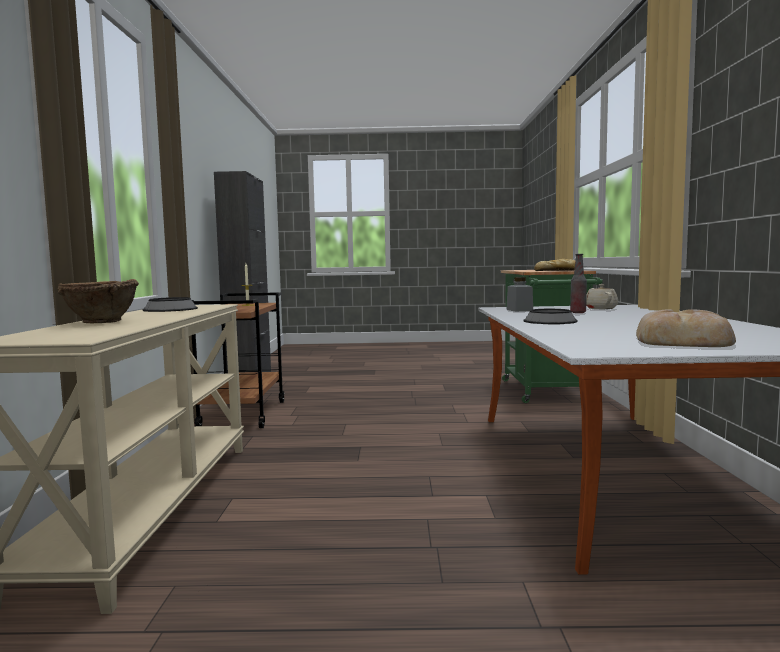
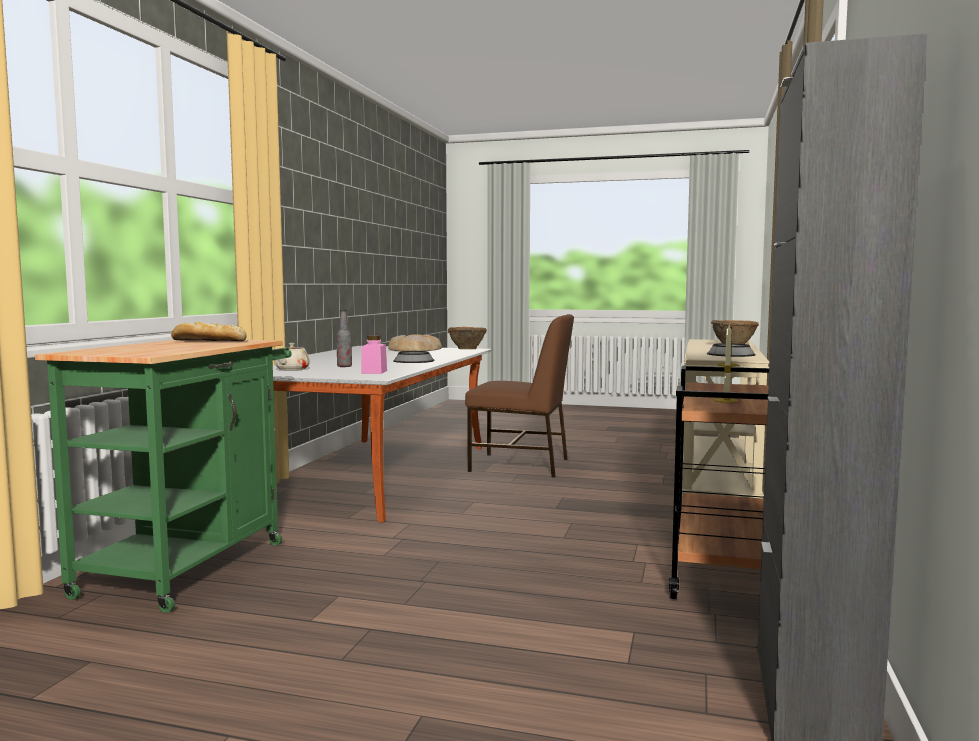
camera: 165 degrees left, 0 degrees up
(445, 516) = (521, 465): none -> brown chair
(519, 310) = (374, 372): grey jar -> pink jar
(611, 351) = (466, 348): none -> brown bowl

